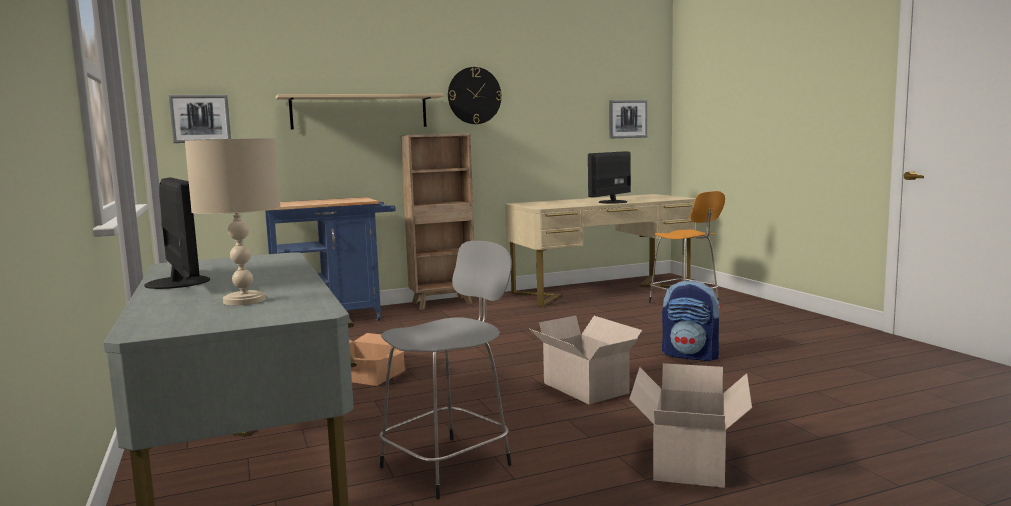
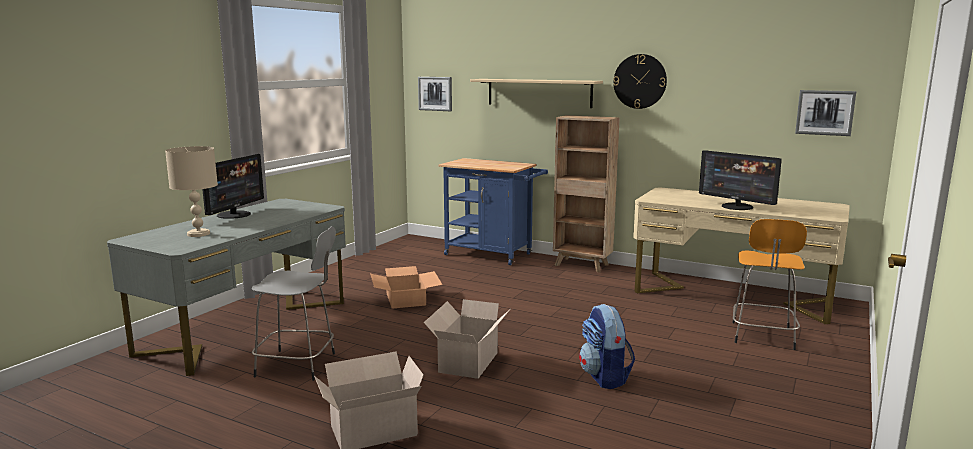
camera: 50 degrees right, 5 degrees up
(612, 202) = (737, 207): monitor -> monitor turned 135 degrees counterclockwise

